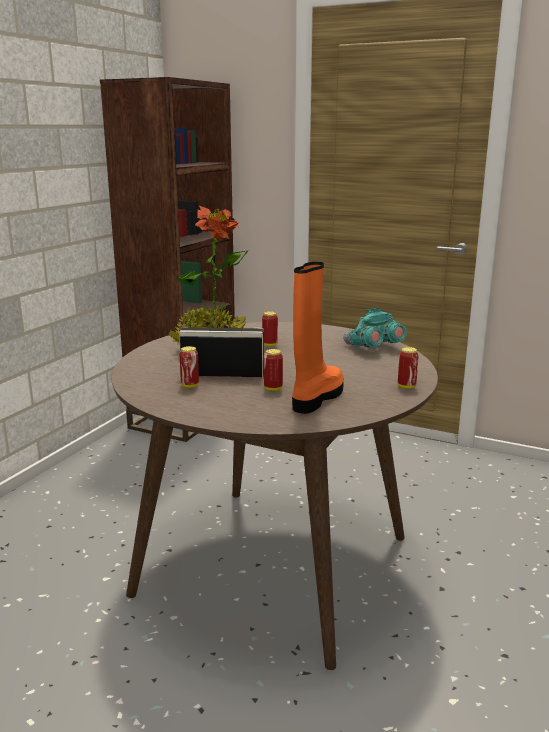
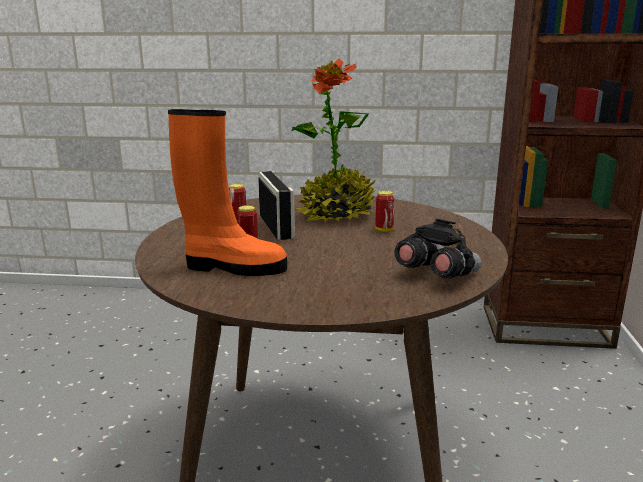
camera: 70 degrees right, 0 degrees up
(373, 348) = (436, 275): turquoise binoculars -> black binoculars
(406, 386) = (298, 306): can -> none

